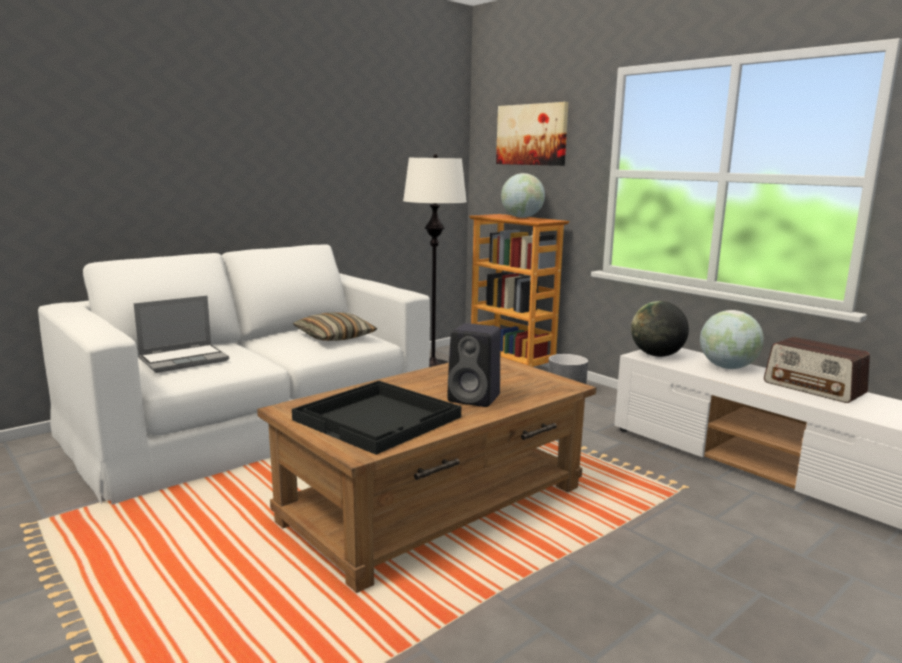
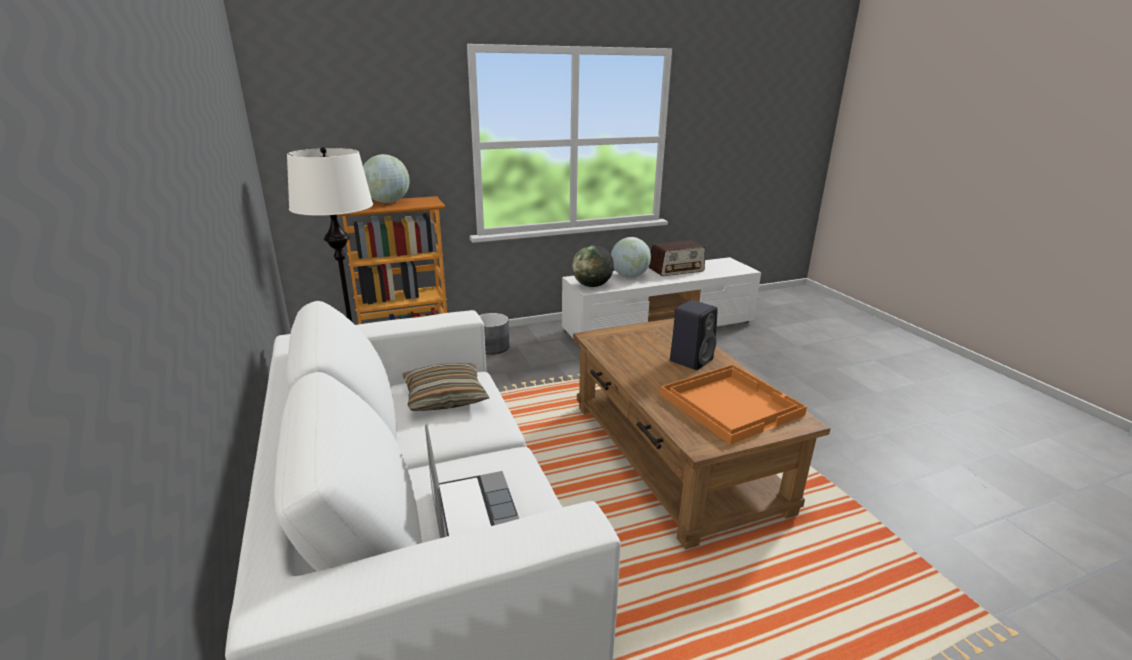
camera: 70 degrees left, 10 degrees up
(379, 418) = (730, 403): black tray -> orange tray
(532, 134) = (363, 109): picture -> none

